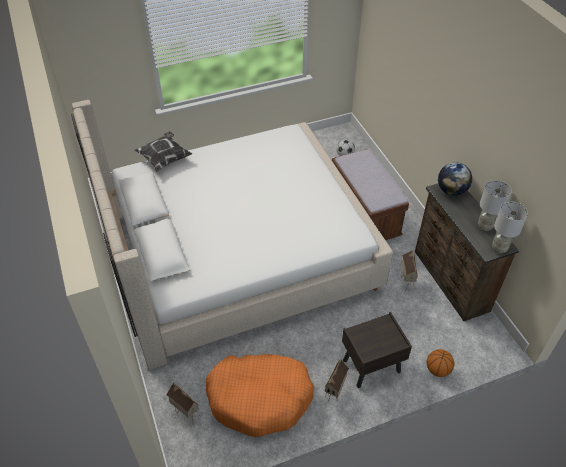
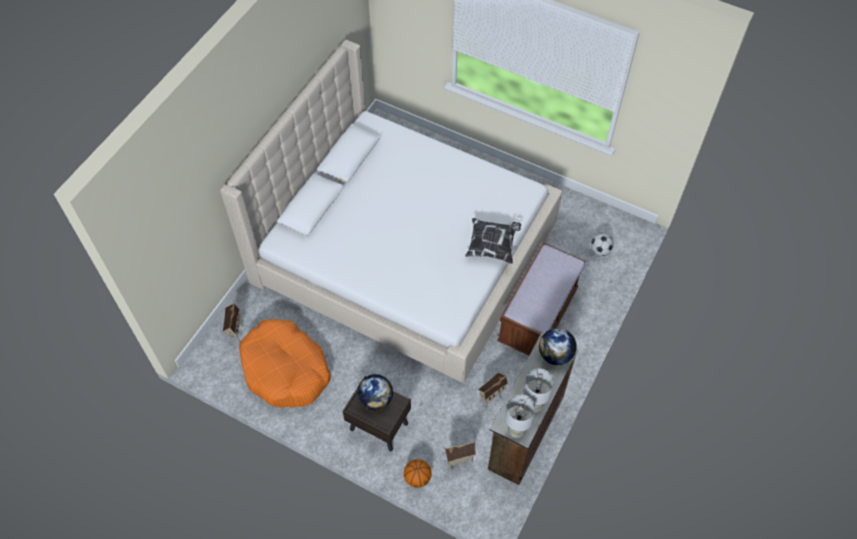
camera: 50 degrees right, 10 degrees up
(164, 158) = (407, 132): pillow -> pillow (492, 246)
(335, 392) = (333, 416): toy house -> toy house (459, 462)
(371, 335) = (376, 399): none -> globe

